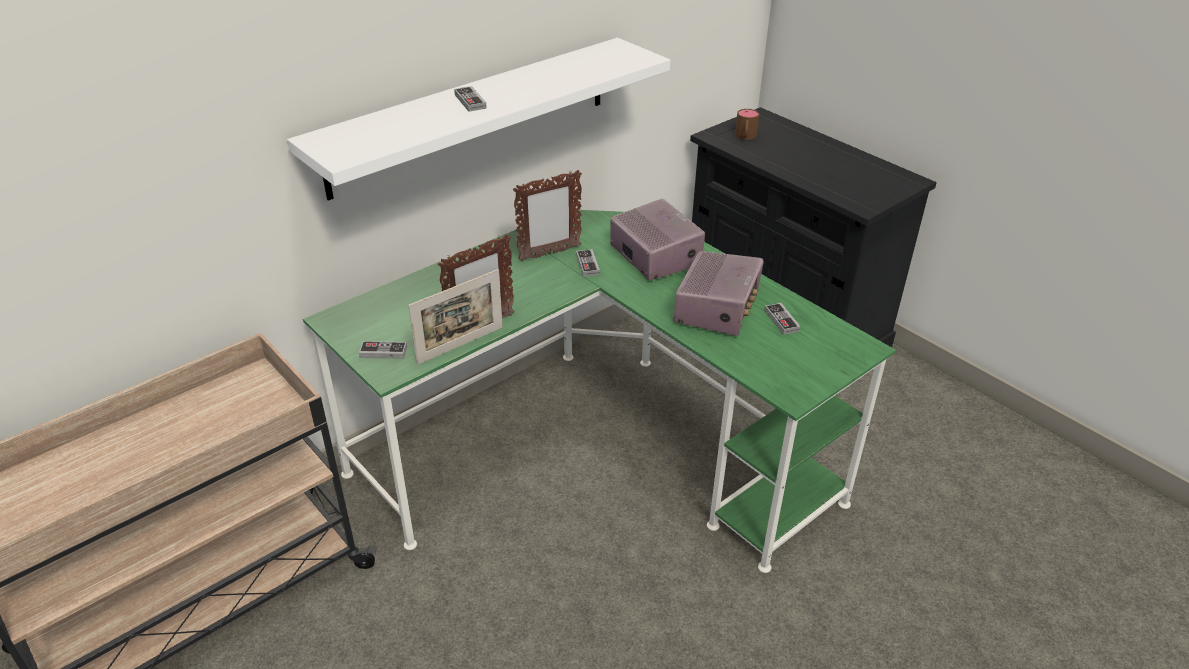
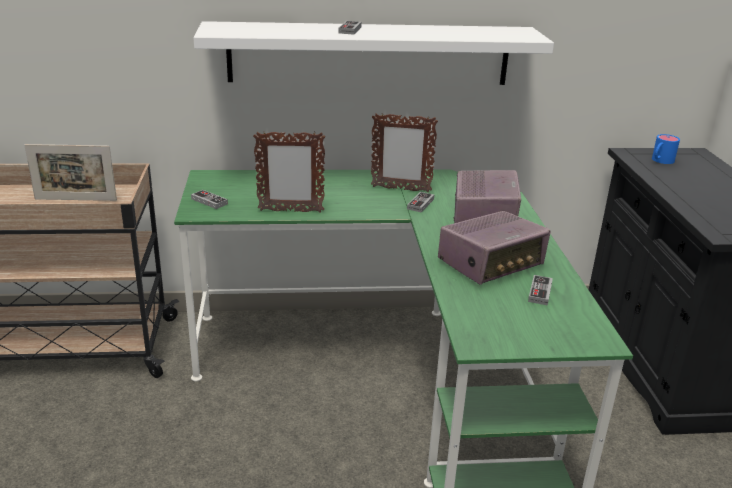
camera: 35 degrees right, 10 degrees down
(460, 345) = (262, 215): picture frame -> picture frame (76, 199)
(745, 137) = (660, 161): brown mug -> blue mug

